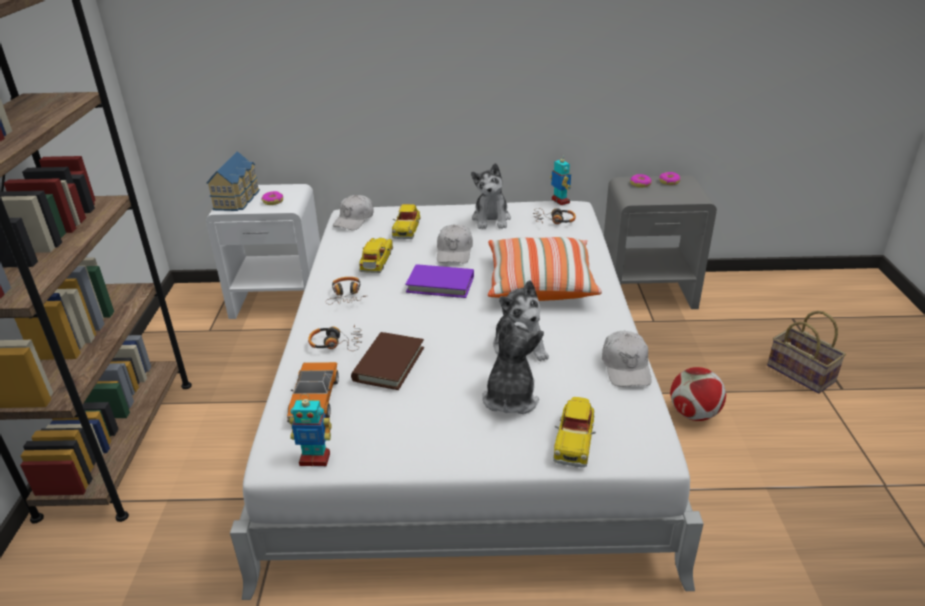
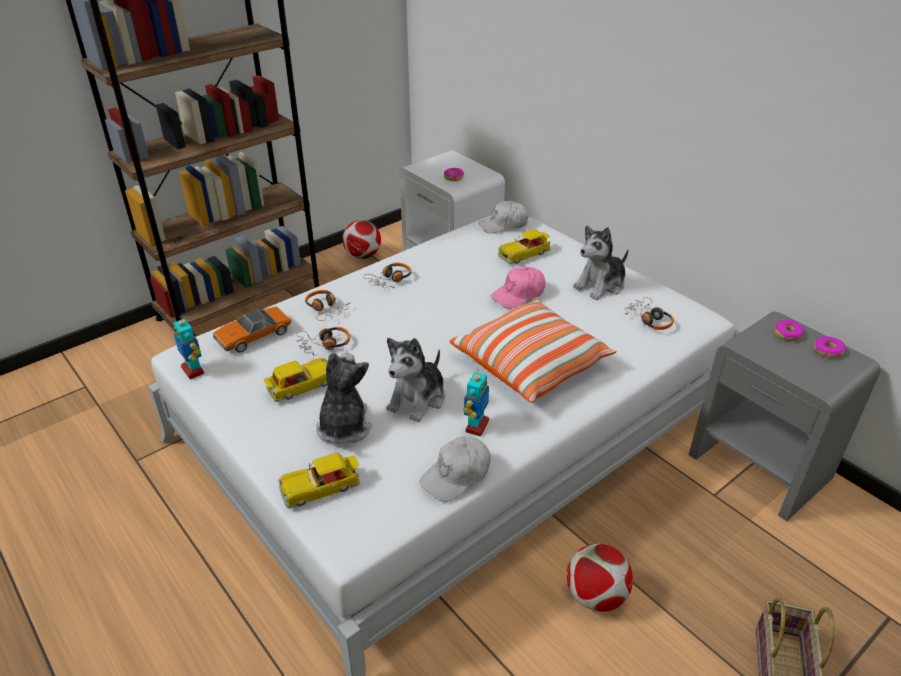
camera: 50 degrees right, 5 degrees up
(181, 335) = (363, 256): none -> football
(238, 199) = (437, 164): toy house -> none
(376, 262) = (454, 267): toy car -> toy car (300, 386)
(388, 364) = (324, 345): brown book -> headphones
(440, 284) = (458, 313): purple book -> none
(454, 252) = (518, 294): white cap -> pink cap
(510, 398) = (344, 426): plush toy -> plush toy turned 60 degrees counterclockwise
(560, 201) = (695, 305): toy robot -> toy robot (476, 426)

